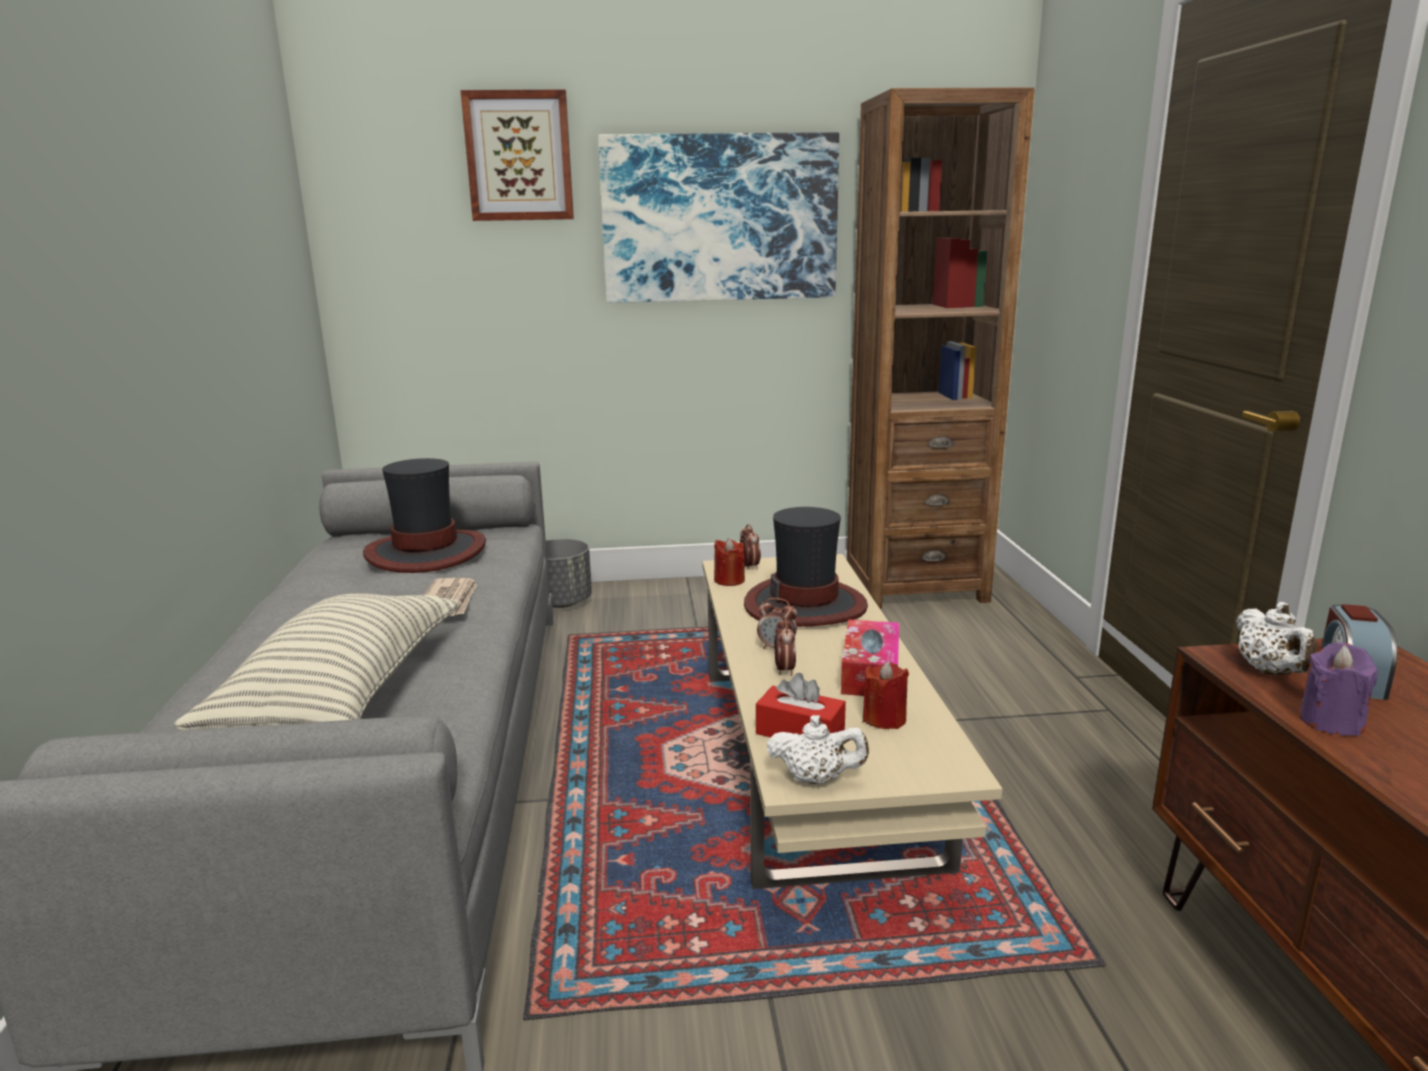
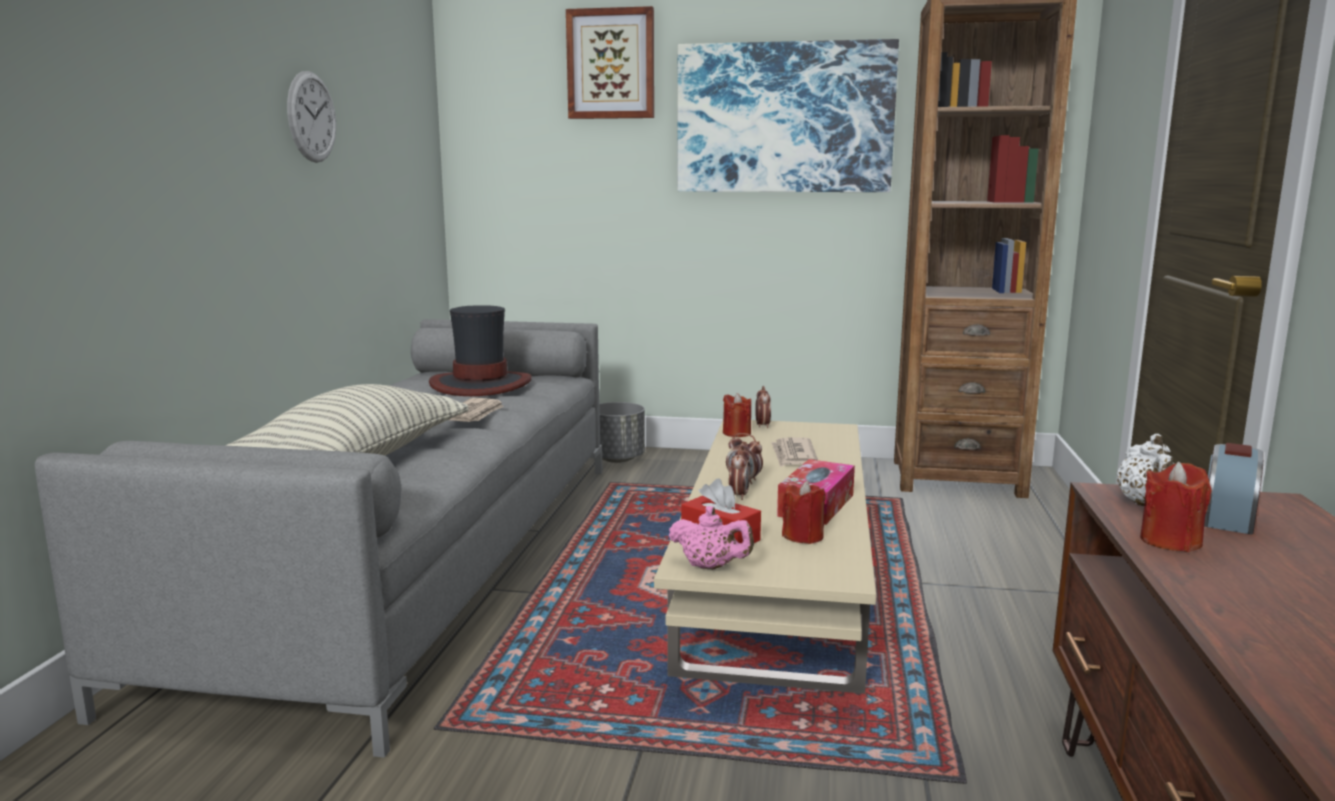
camera: 15 degrees right, 5 degrees down
(183, 244) = (311, 117): none -> wall clock
(805, 605) = (793, 455): hat -> newspaper
(816, 779) = (710, 567): white teapot -> pink teapot
(1331, 722) = (1170, 541): purple candle -> red candle

